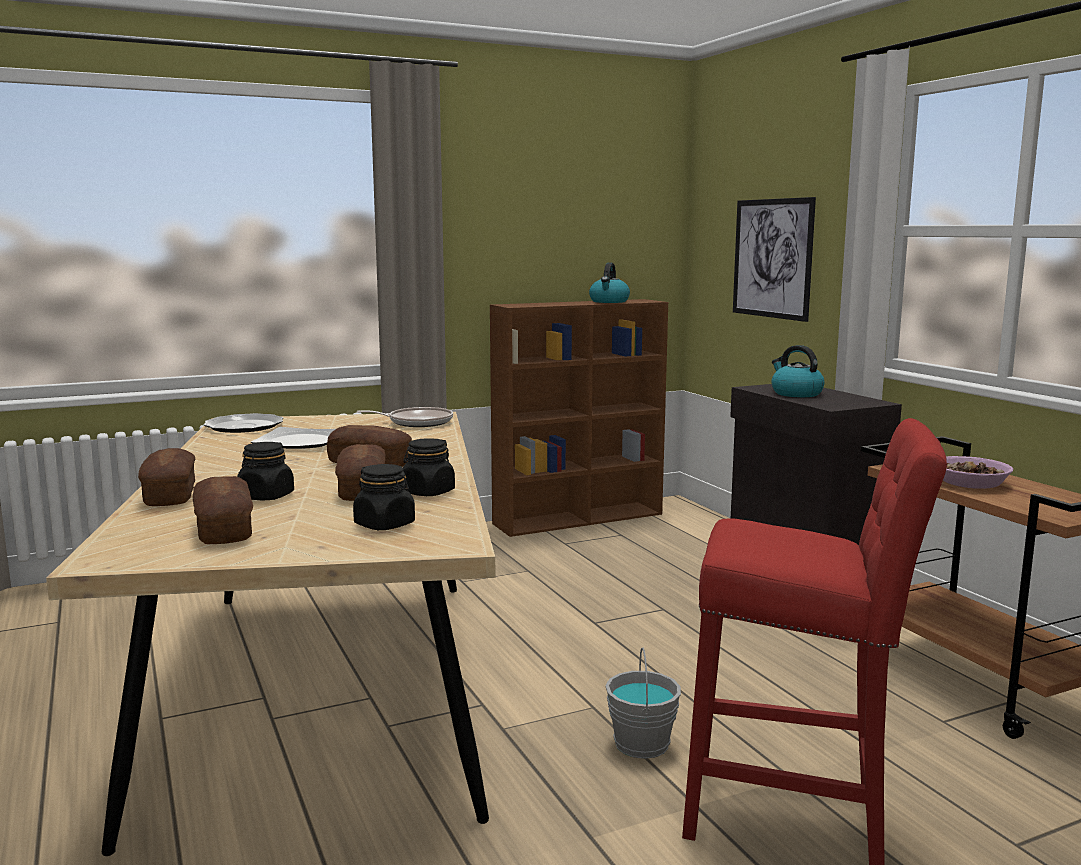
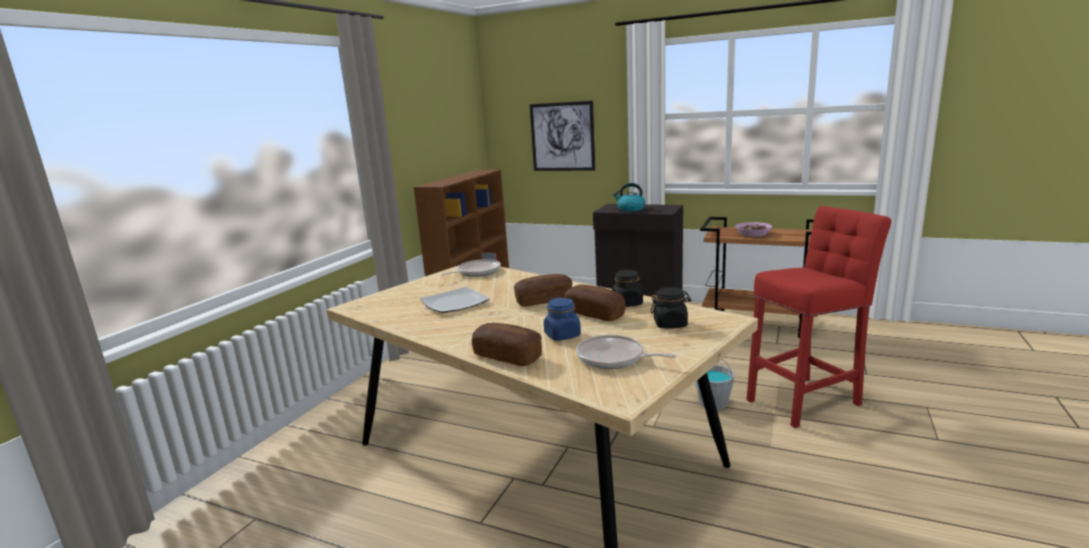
camera: 40 degrees left, 5 degrees up
(224, 530) = (613, 358): bread -> frying pan
(243, 426) = (376, 306): plate -> none
(266, 496) = (562, 335): black jar -> blue jar
(609, 301) = (471, 174): kettle -> none

